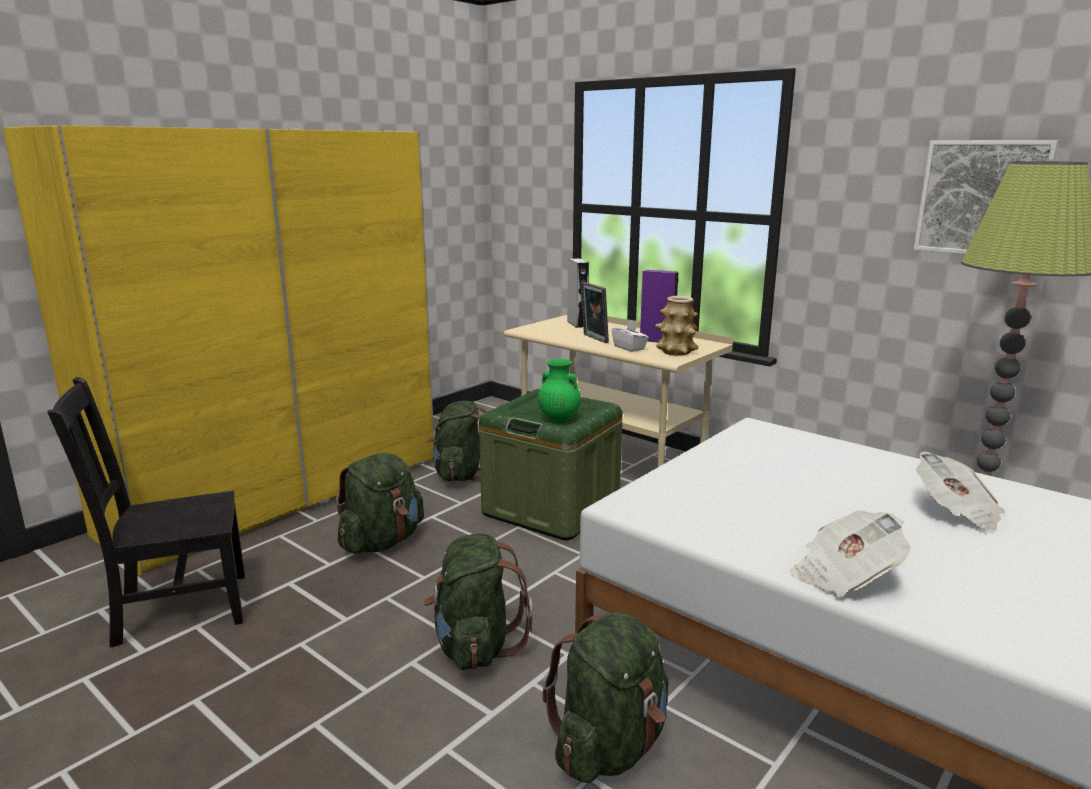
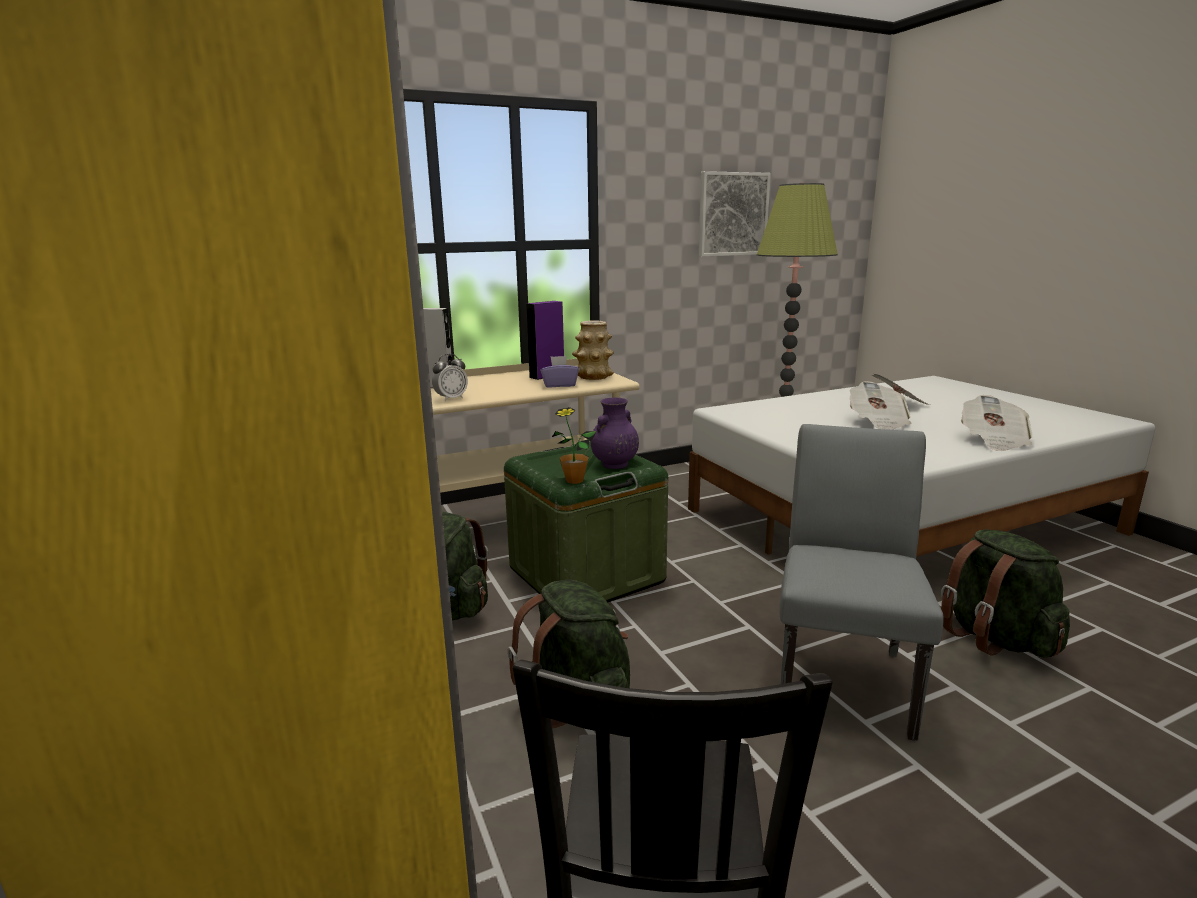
camera: 65 degrees left, 0 degrees up
(475, 646) = (842, 674): green backpack -> grey chair
(504, 412) = (574, 480): none -> potted plant
(547, 333) = (451, 398): none -> alarm clock
(558, 419) = (614, 465): green vase -> purple vase
(593, 339) = (506, 389): picture frame -> none
(629, 348) = (559, 385): white tissue box -> purple tissue box
(827, 502) = (878, 422): none -> newspaper

